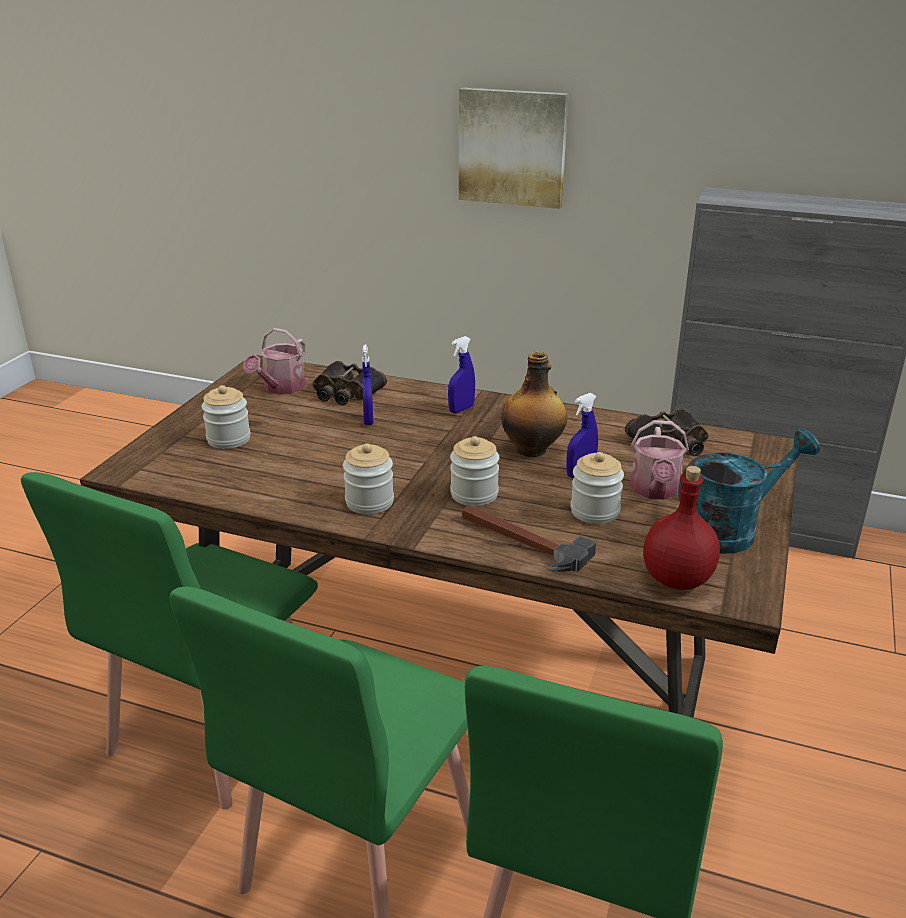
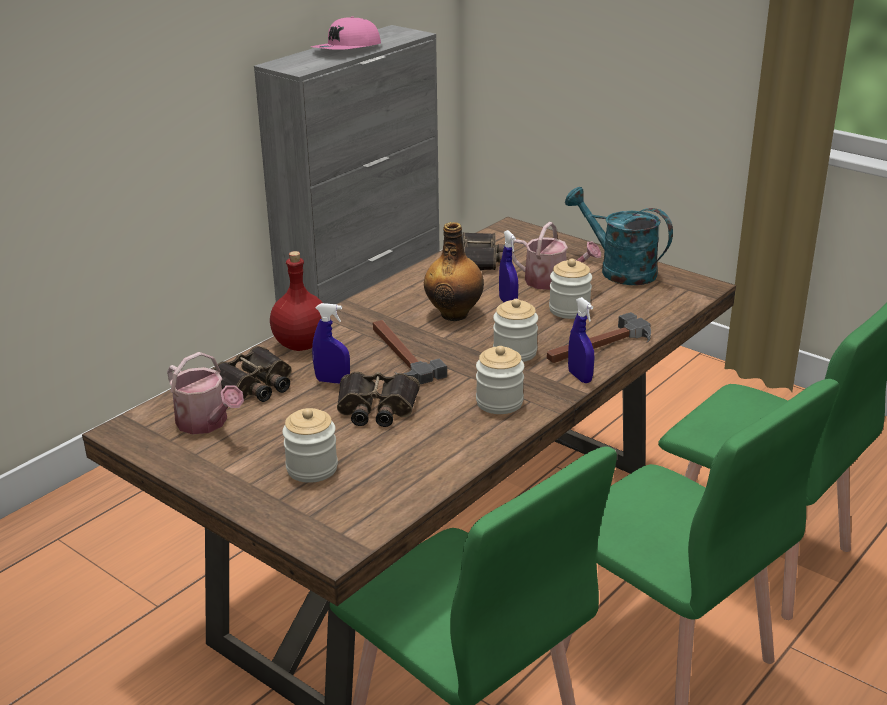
camera: 70 degrees left, 0 degrees up
(332, 446) = (376, 408): none -> binoculars
(431, 439) = (400, 355): none -> hammer
(461, 409) = (350, 331): blue spray bottle -> blue spray bottle (580, 377)
(512, 147) = (77, 89): picture -> none
(678, 580) = (673, 302): red bottle -> red bottle (302, 344)
(730, 529) = (619, 270): turquoise watering can -> turquoise watering can turned 45 degrees counterclockwise
(809, 203) = (347, 49): none -> pink cap

